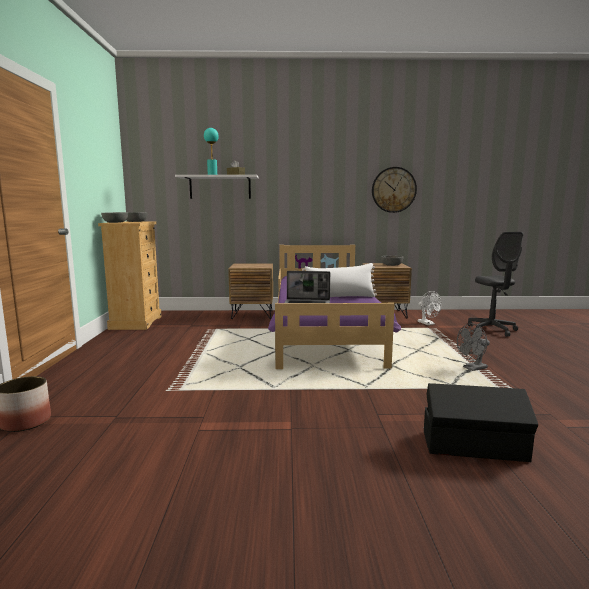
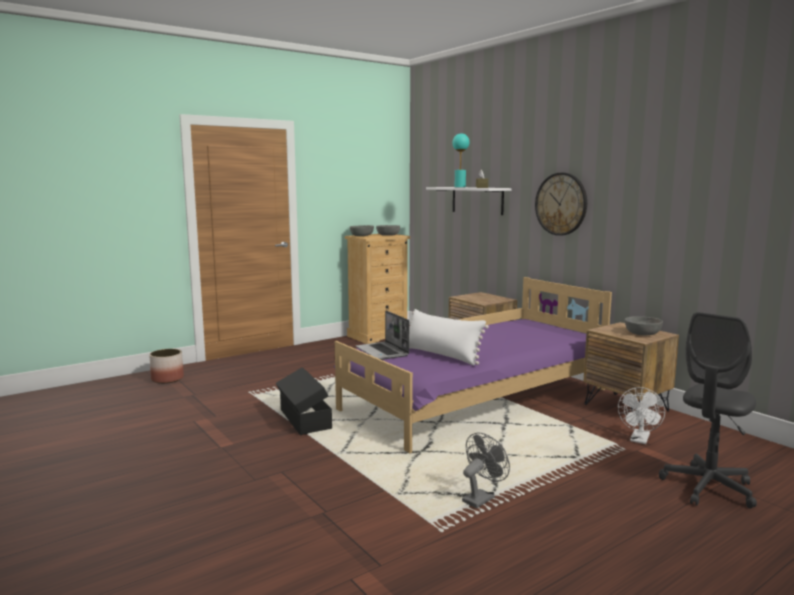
camera: 55 degrees right, 0 degrees up
(393, 190) = (676, 212): wall clock -> wall clock (561, 204)
(472, 369) = (481, 498): grey fan -> grey fan turned 105 degrees clockwise
(475, 447) = (248, 528): black storage box -> black storage box (304, 420)

